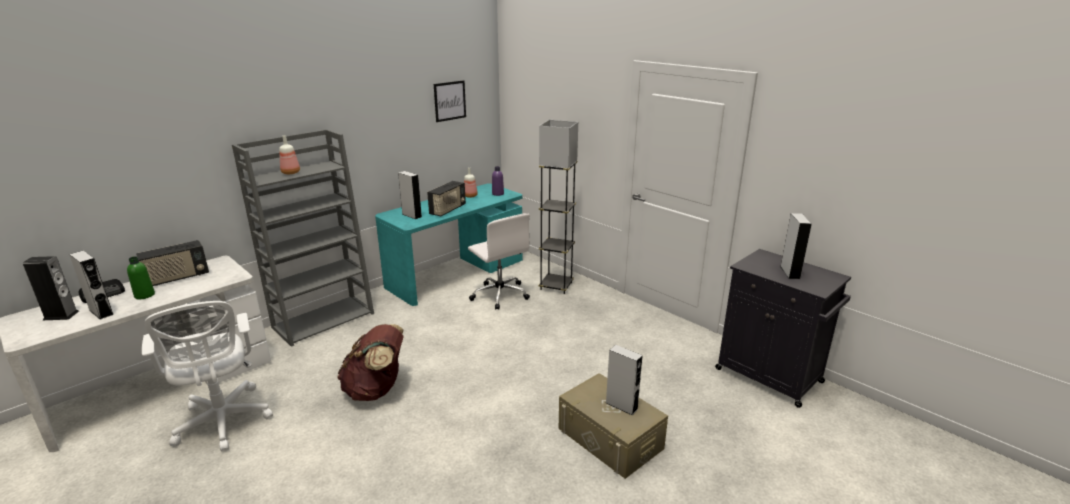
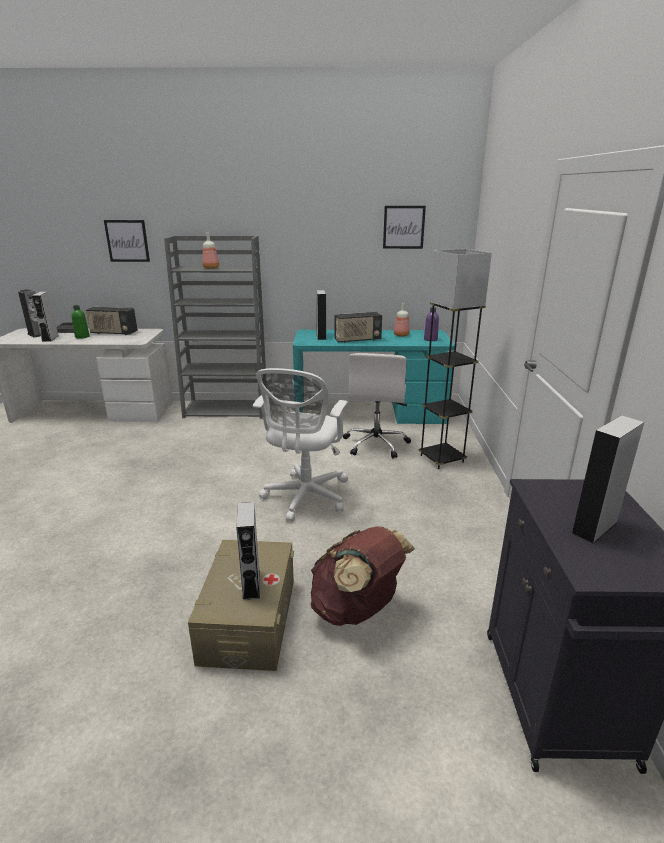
camera: 45 degrees right, 0 degrees up
(167, 161) = (127, 241): none -> picture
(223, 423) = (78, 445): white office chair -> white office chair (305, 498)
(376, 390) = (173, 470): brown backpack -> brown backpack (356, 609)

